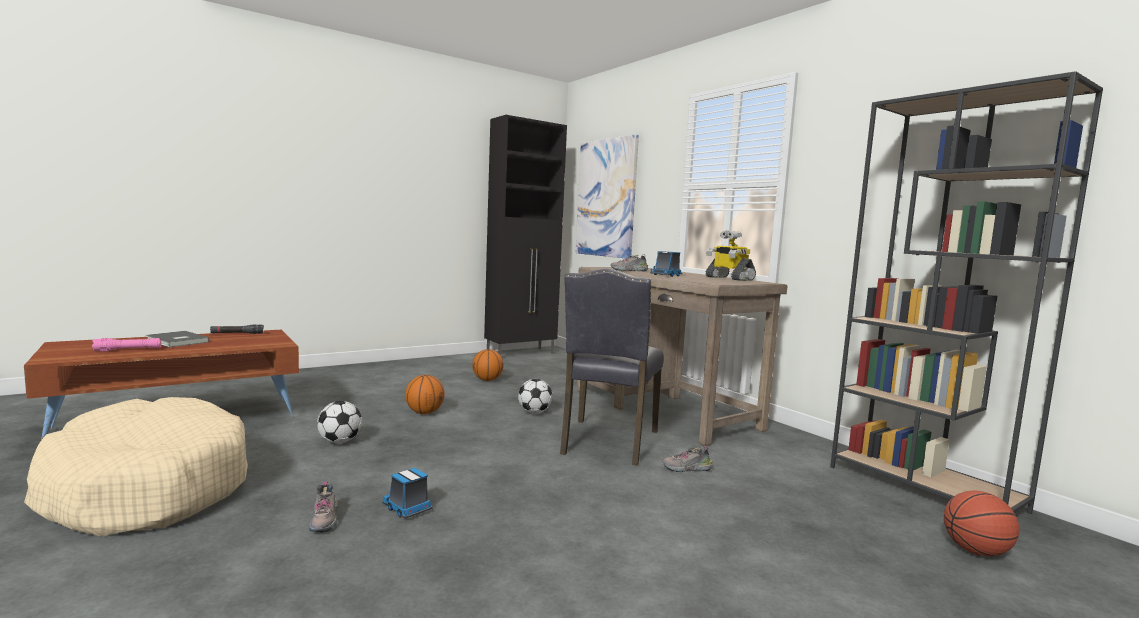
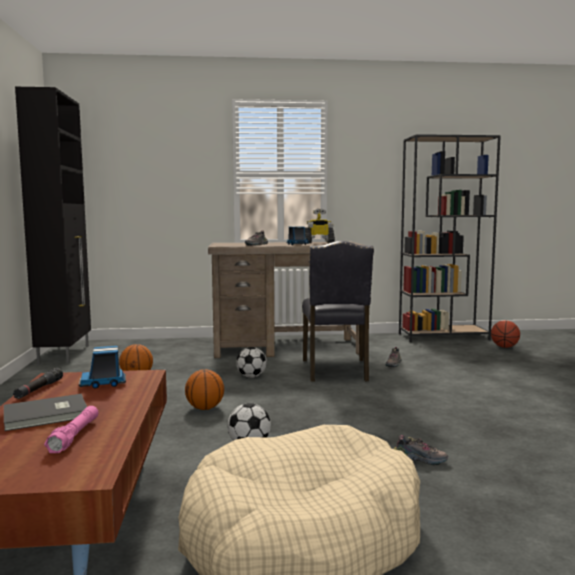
camera: 60 degrees left, 0 degrees up
(407, 508) = (412, 434): toy truck -> toy truck (104, 383)
(606, 198) = (130, 181): picture -> none
(607, 442) = (336, 370): grey chair -> grey chair turned 45 degrees clockwise

